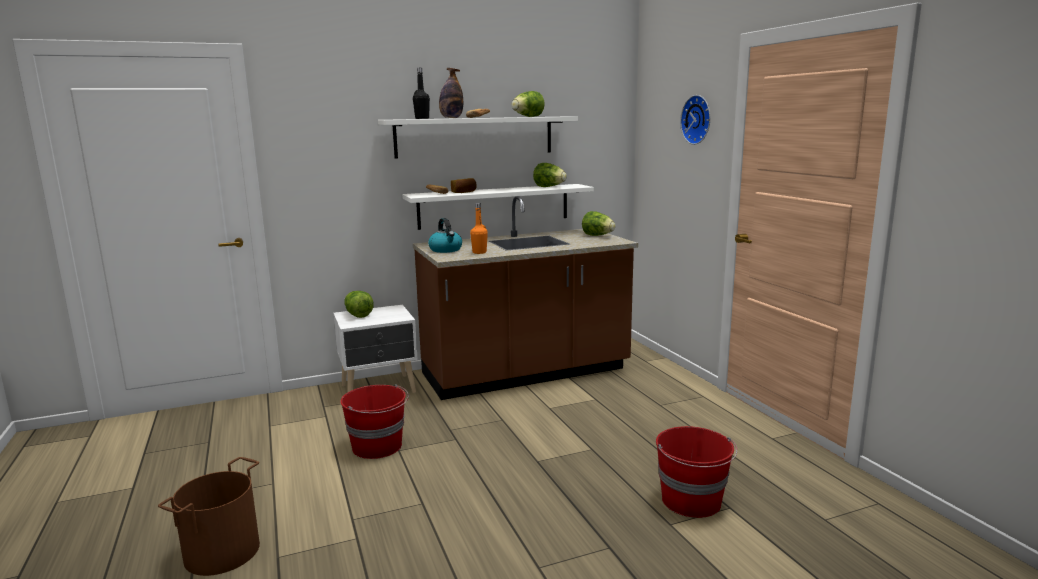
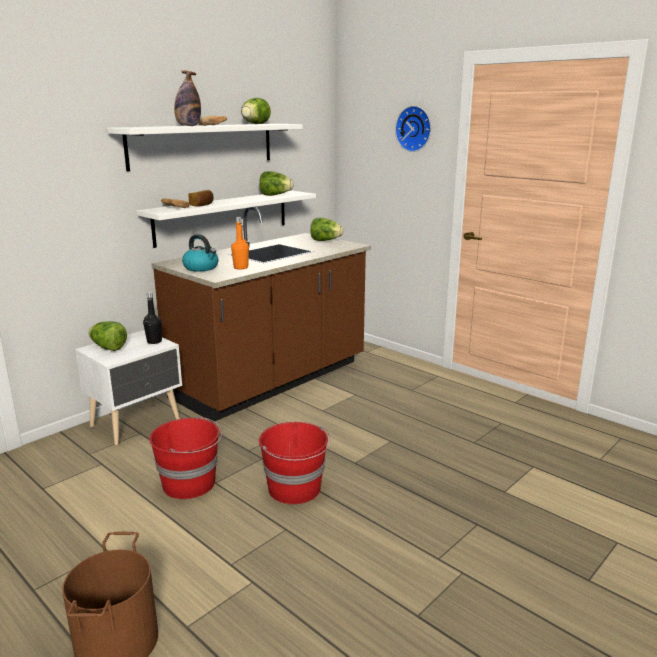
camera: 25 degrees left, 5 degrees up
(422, 118) = (159, 126): black bottle -> black bottle (154, 341)
(692, 501) = (503, 468): red bucket -> red bucket (295, 489)

